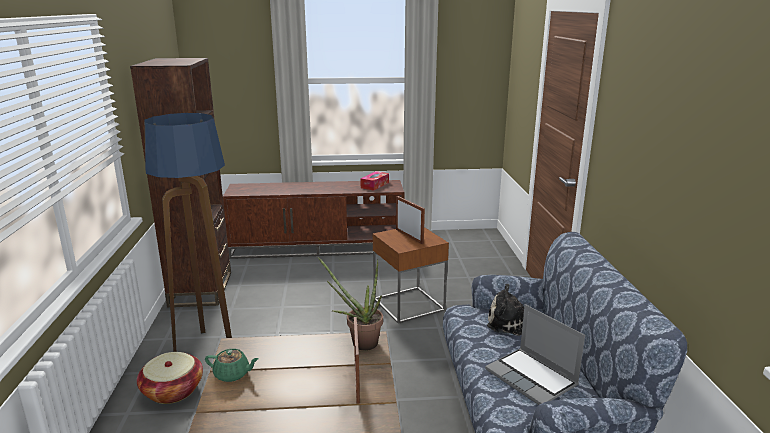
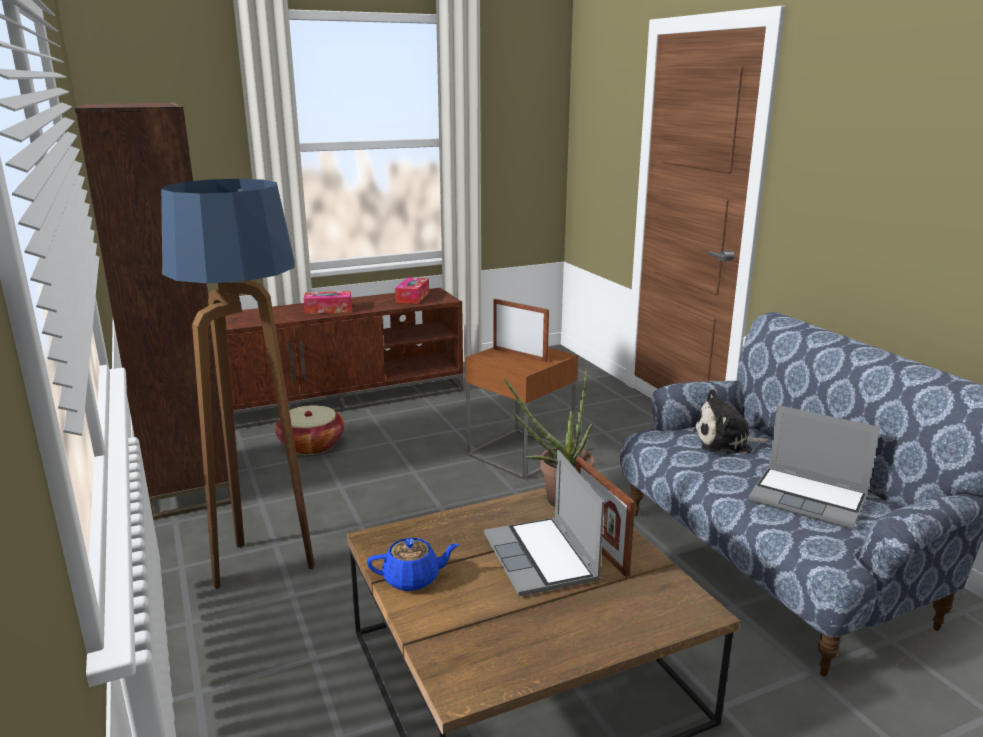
camera: 20 degrees left, 0 degrees up
(173, 391) = (253, 640): basket -> basket (311, 445)
(232, 374) = (413, 579): green teapot -> blue teapot
(315, 188) = (328, 309): none -> tissue box
(316, 379) = (542, 559): none -> laptop

